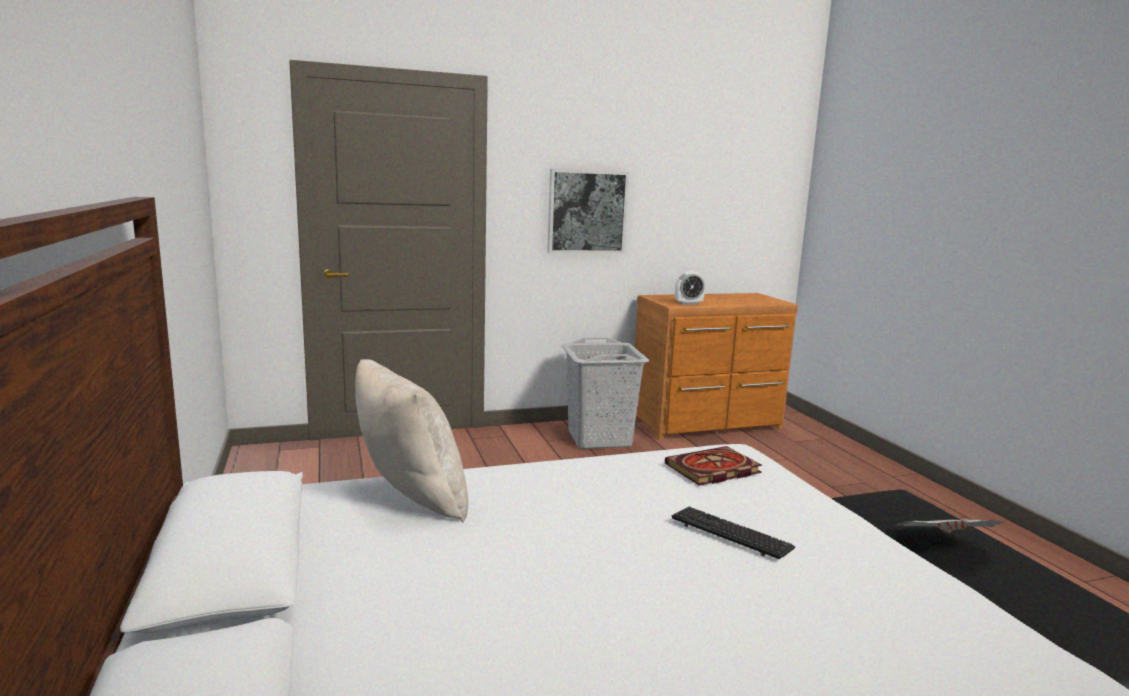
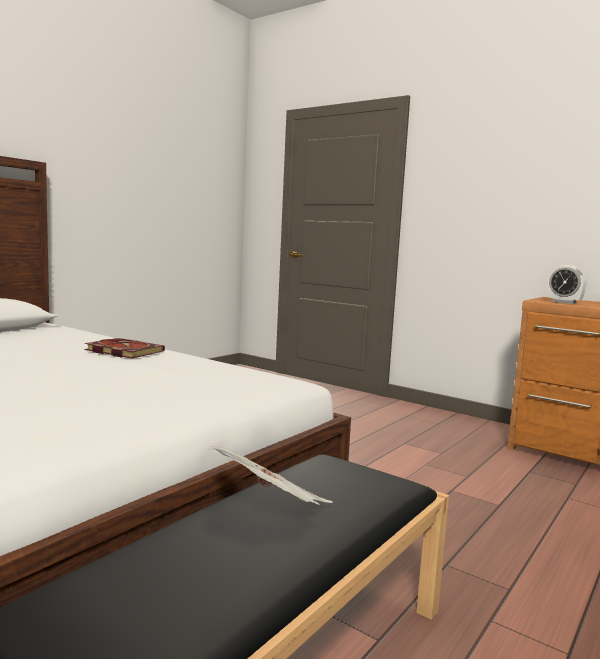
camera: 55 degrees right, 5 degrees down
(410, 498) = (71, 338): beige pillow -> none
(587, 212) = (492, 208): picture -> none
(600, 438) = (453, 429): grey laundry basket -> none
(712, 470) = (221, 378): book -> book (122, 351)
(730, 534) = (90, 389): keyboard -> none

